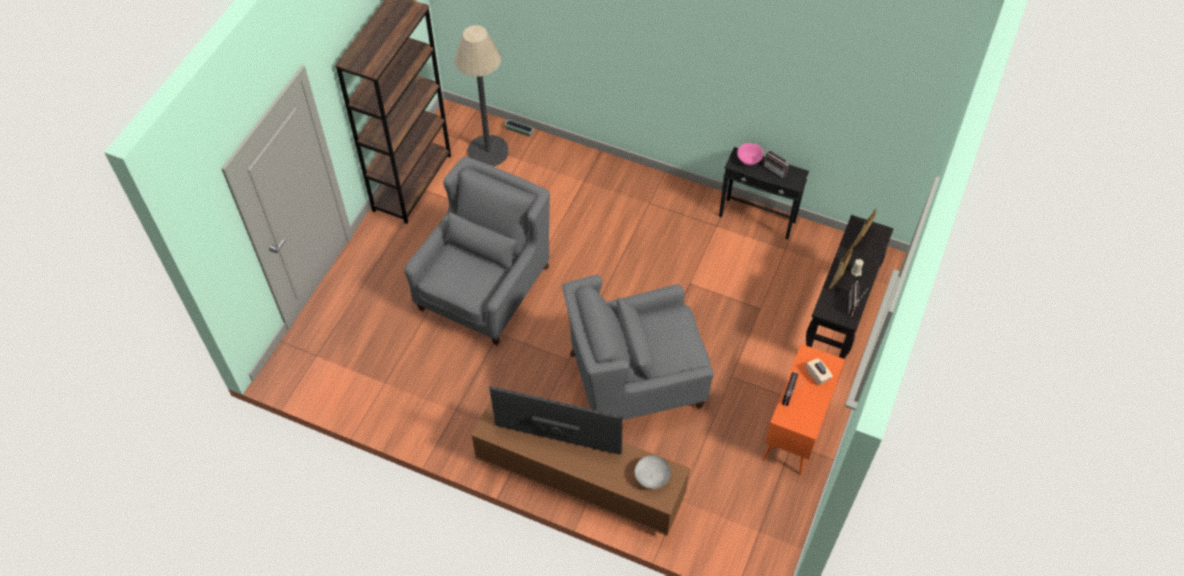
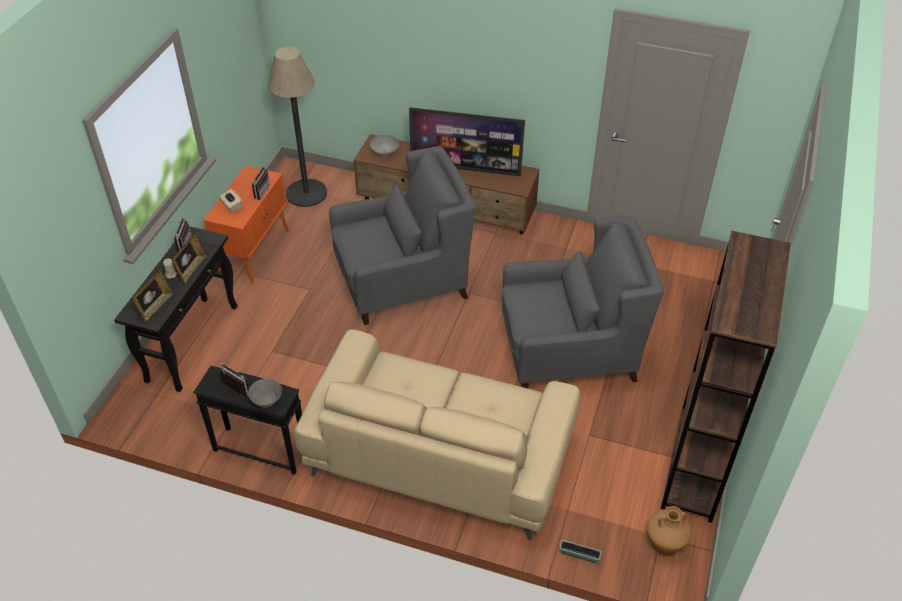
camera: 175 degrees right, 10 degrees down
(457, 132) = (664, 545): none -> brown vase
(484, 288) = (569, 350): grey armchair -> grey armchair turned 120 degrees counterclockwise
(488, 151) = (613, 518): floor lamp -> floor lamp (306, 193)
(612, 205) = (439, 454): none -> beige sofa
(748, 160) = (267, 400): pink bowl -> grey bowl

